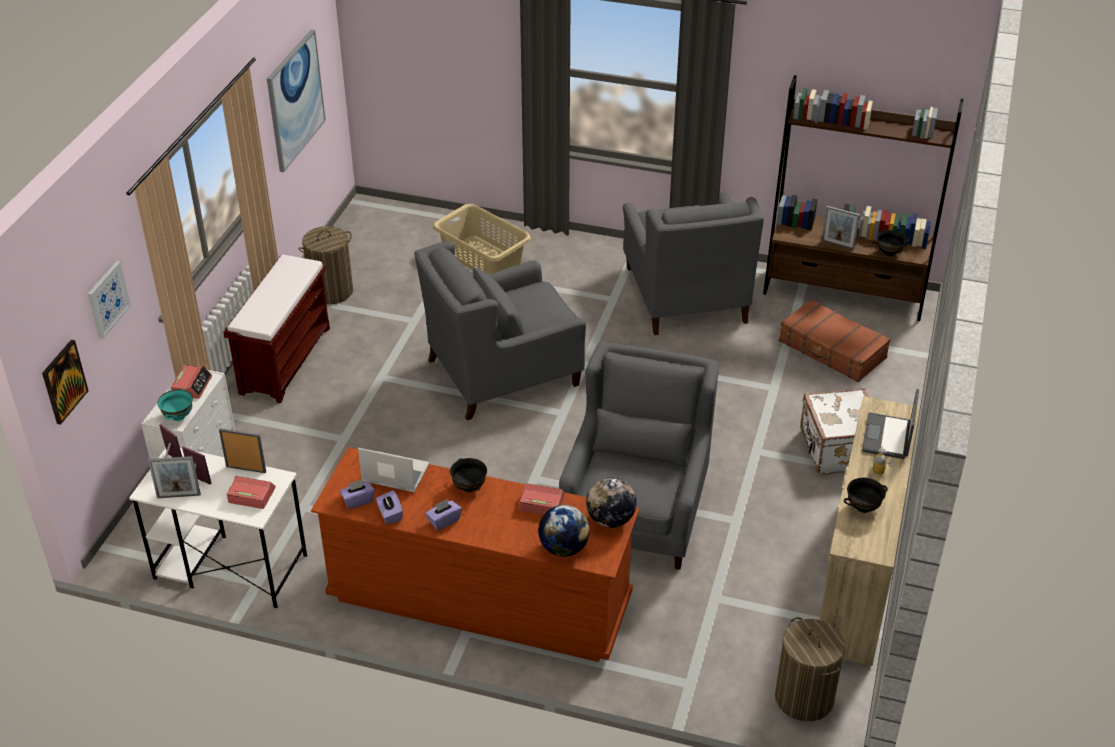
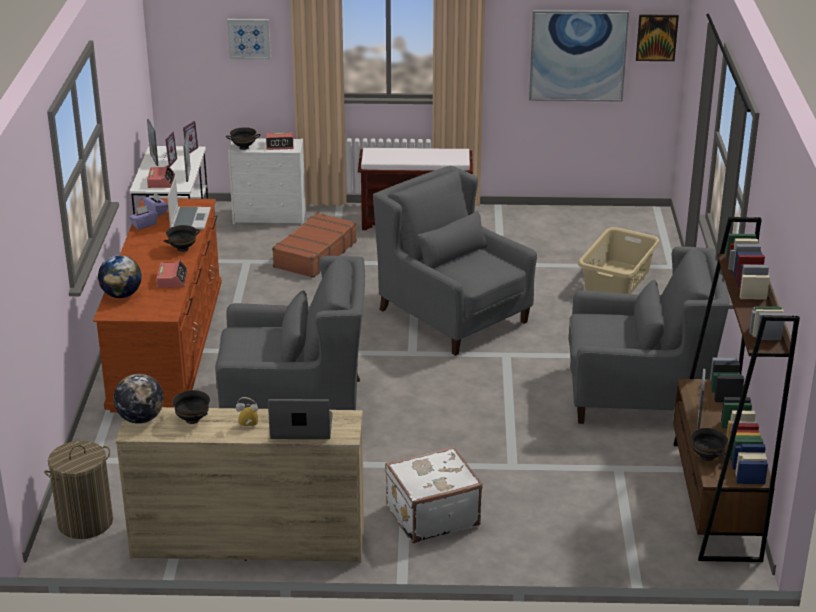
camera: 75 degrees right, 10 degrees down
(64, 381) = (181, 58): picture -> picture (656, 37)
(178, 416) = (244, 147): turquoise bowl -> black bowl
(331, 291) = (517, 222): laundry basket -> none
(444, 521) = (142, 245): purple tissue box -> none
(610, 520) = (159, 310): globe -> globe (140, 419)
(685, 294) = (638, 396): grey armchair -> grey armchair turned 150 degrees counterclockwise
(832, 350) = (600, 499): brown suitcase -> brown suitcase (314, 254)

